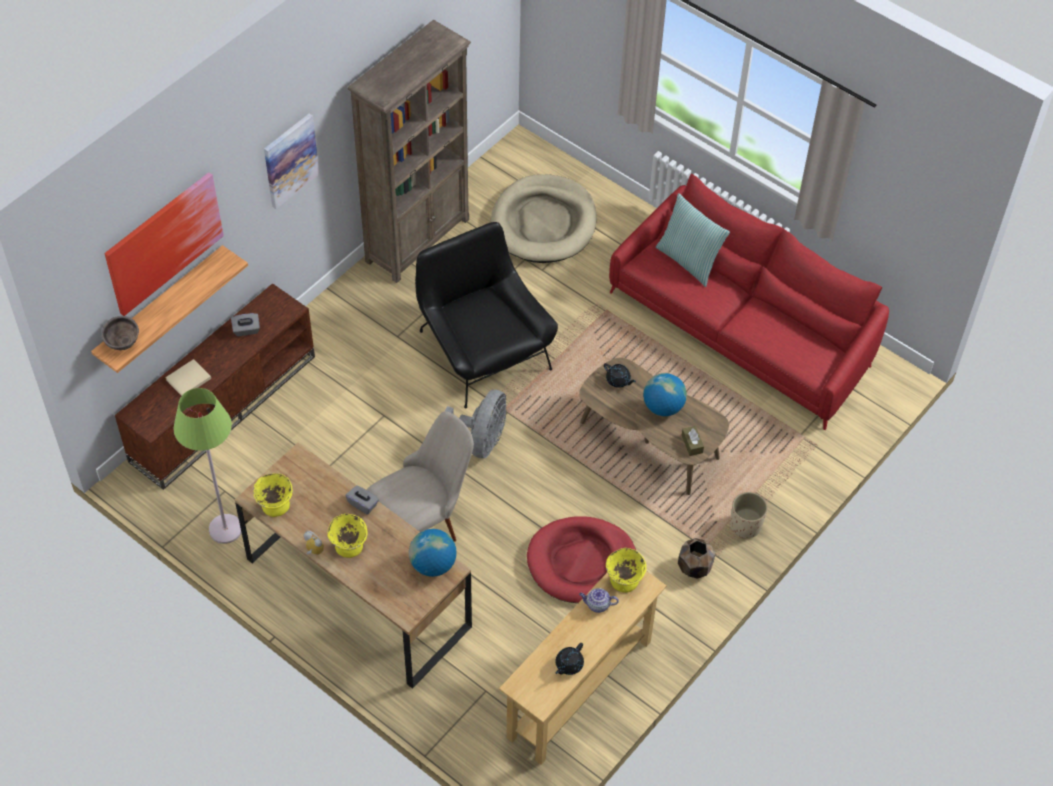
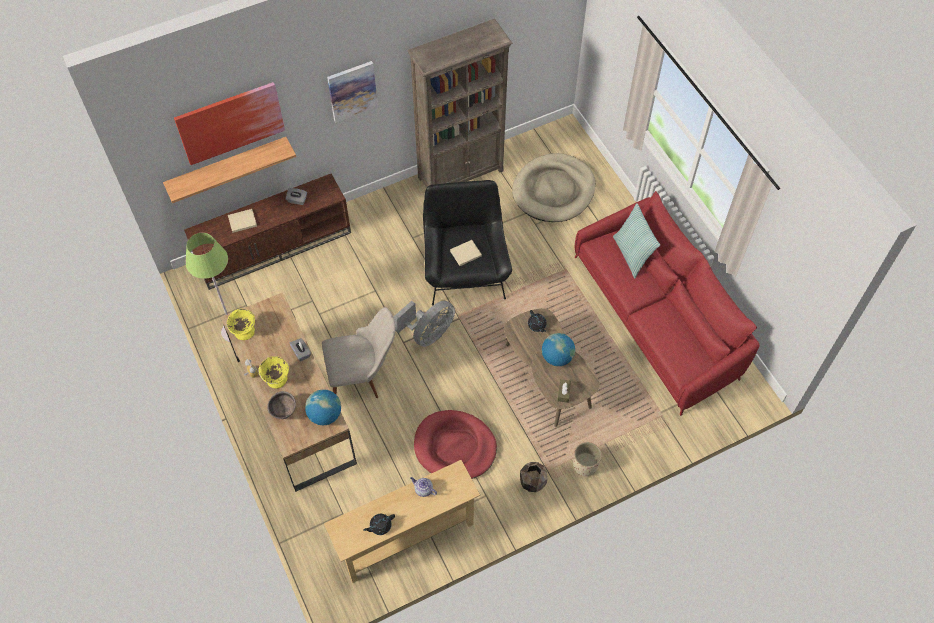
camera: 25 degrees right, 5 degrees up
(123, 344) = (185, 184): brown bowl -> brown bowl (284, 411)
(488, 326) = (465, 254): none -> beige book
(624, 580) = (452, 479): yellow bowl -> none

